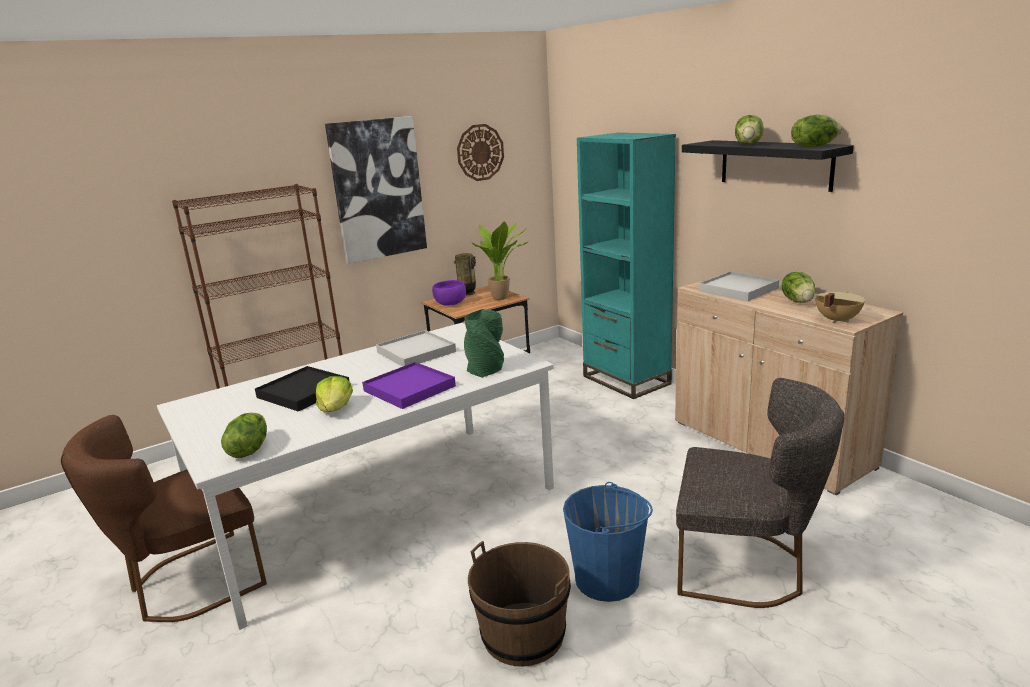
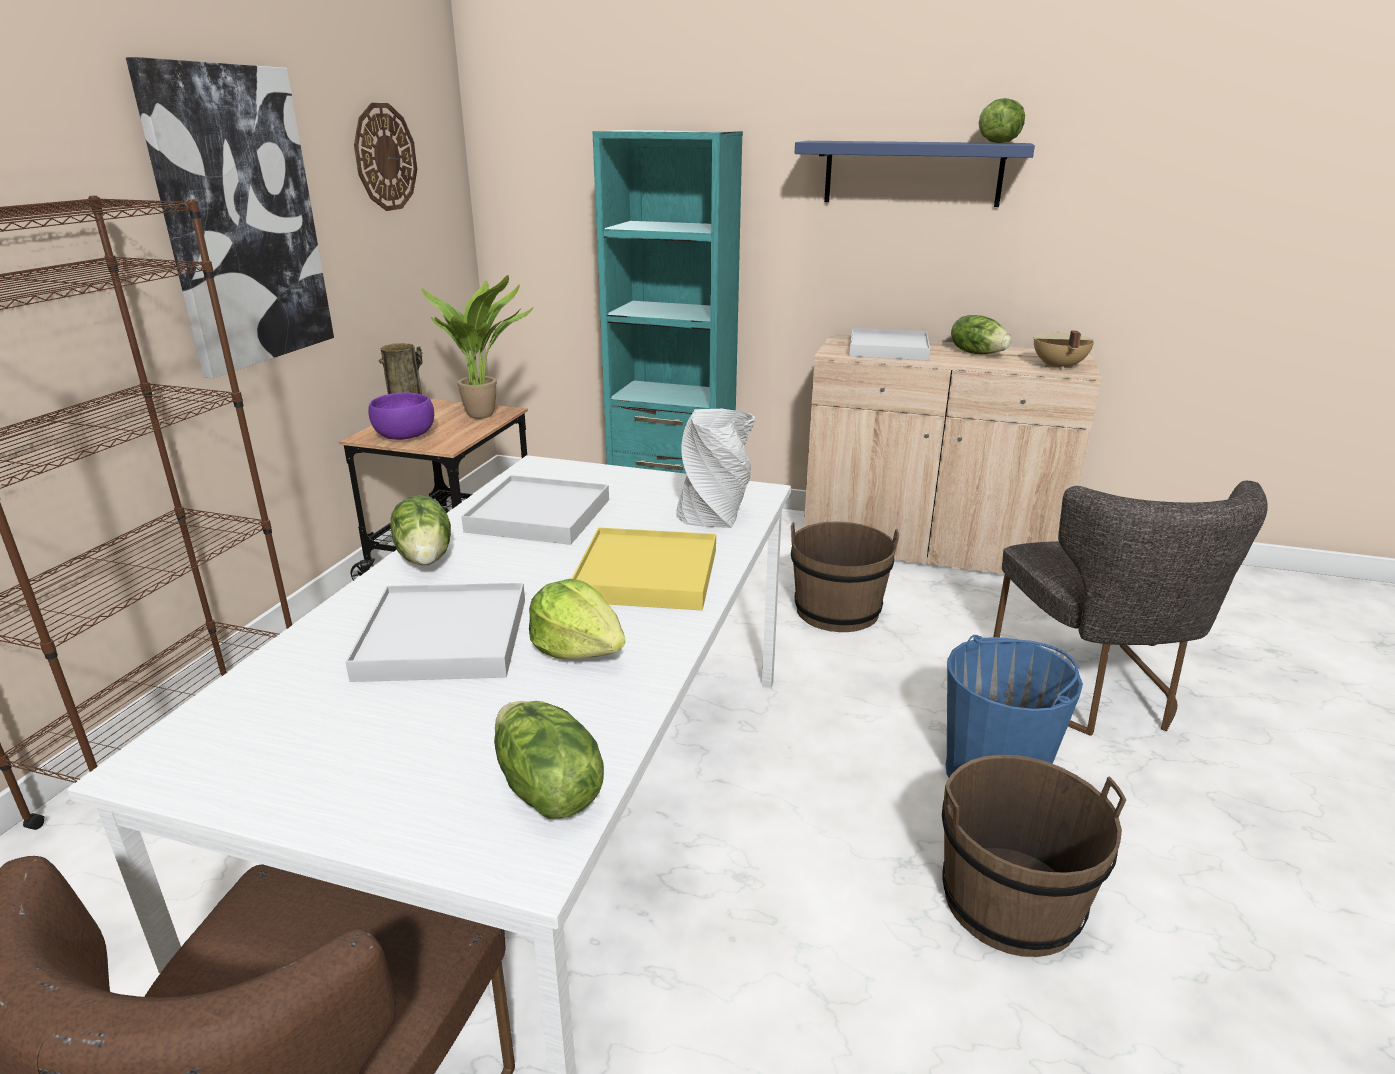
camera: 40 degrees left, 5 degrees up
(304, 392) = (444, 638): black tray -> white tray
(409, 388) = (647, 575): purple tray -> yellow tray
(486, 370) = (714, 516): green vase -> grey vase
(646, 463) = (837, 611): none -> brown bucket
(747, 567) = (1094, 693): grey chair -> grey chair turned 105 degrees clockwise
(748, 144) = (898, 142): lettuce -> lettuce (426, 557)
(775, 164) = (912, 173): black shelf -> blue shelf

